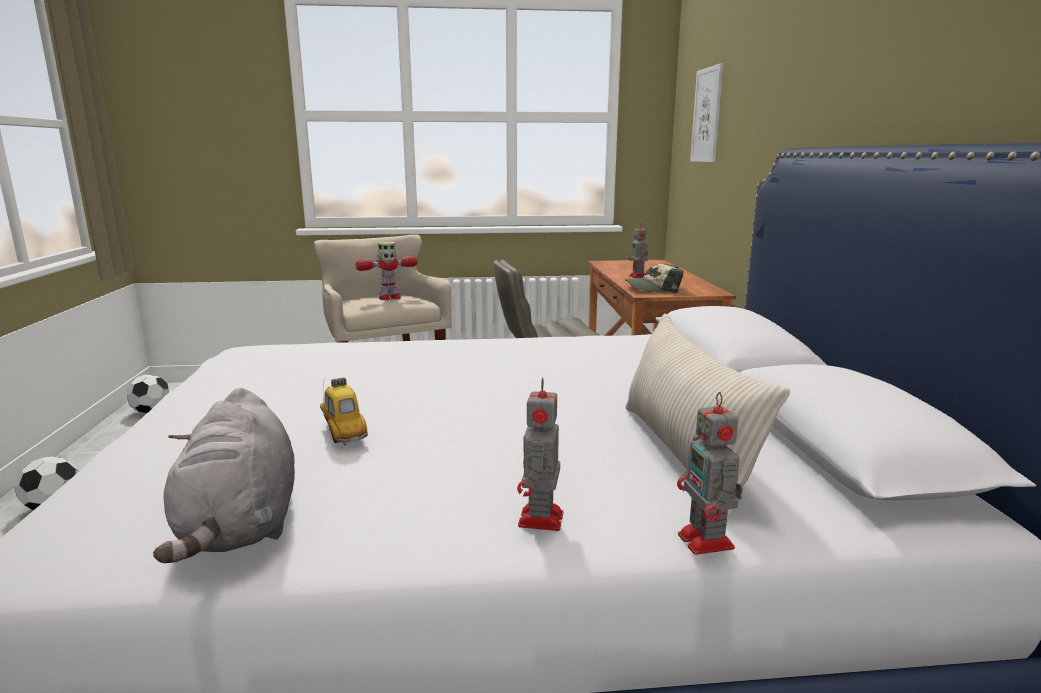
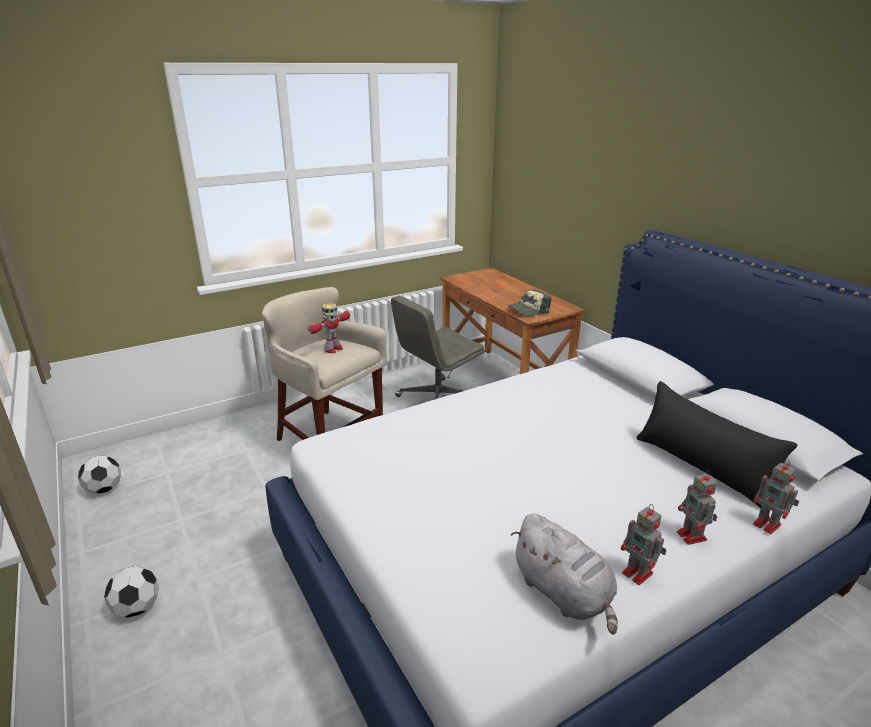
camera: 25 degrees left, 10 degrees up
(343, 432) = (514, 506): toy car -> none
(638, 276) = (501, 295): toy robot -> toy robot (639, 574)
(685, 454) = (701, 468): beige pillow -> black pillow
(707, 115) = (540, 169): picture -> none

